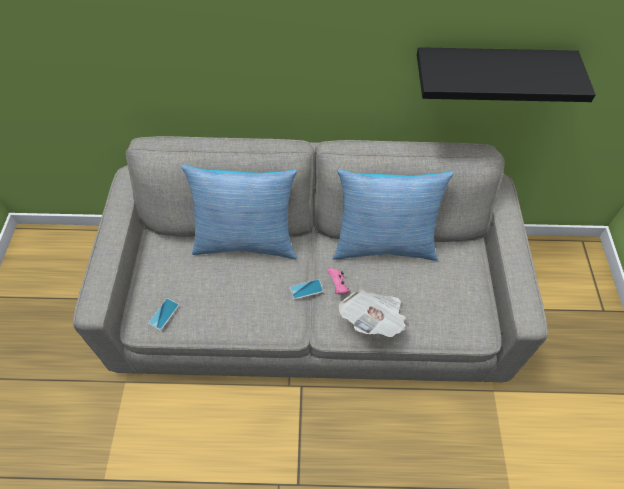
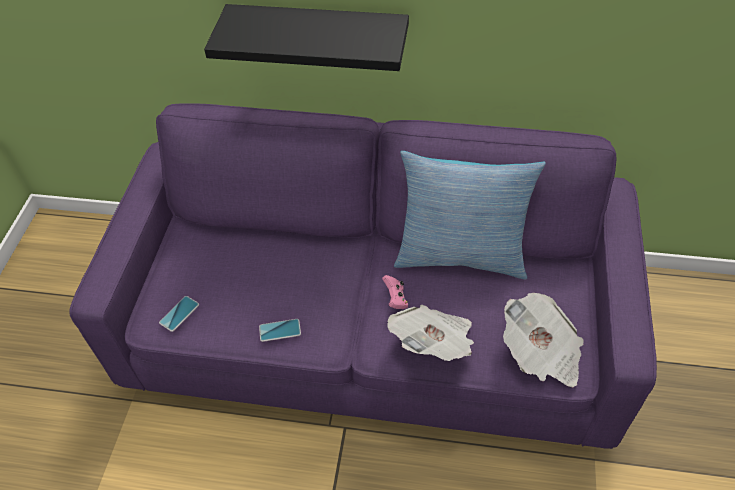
camera: 10 degrees right, 5 degrees down
(246, 241) = (291, 238): pillow -> none
(306, 289) = (356, 300): phone -> phone (280, 330)
(311, 302) = (371, 327): grey sofa -> purple sofa
(455, 319) = (541, 353): none -> newspaper
(490, 72) = (599, 42): black shelf -> black shelf (318, 37)

